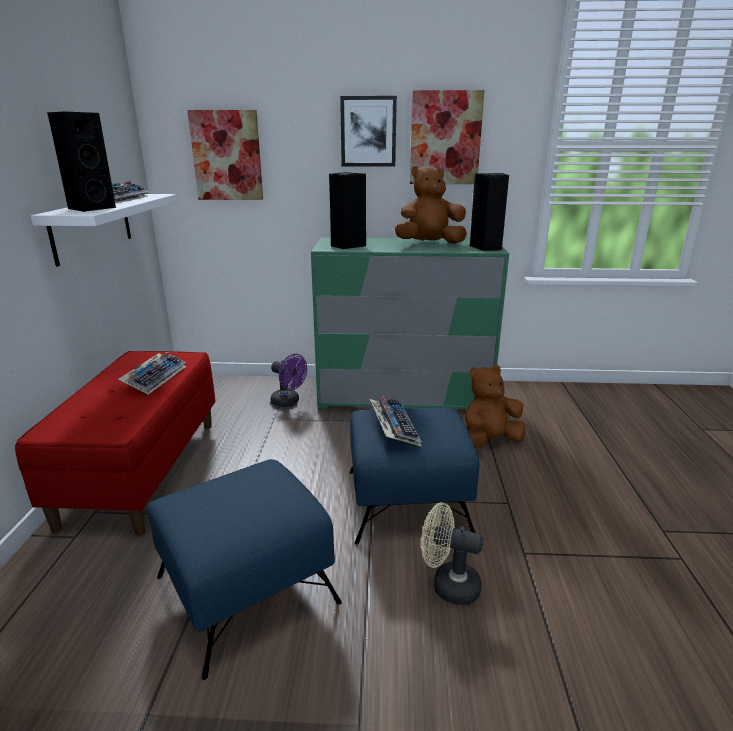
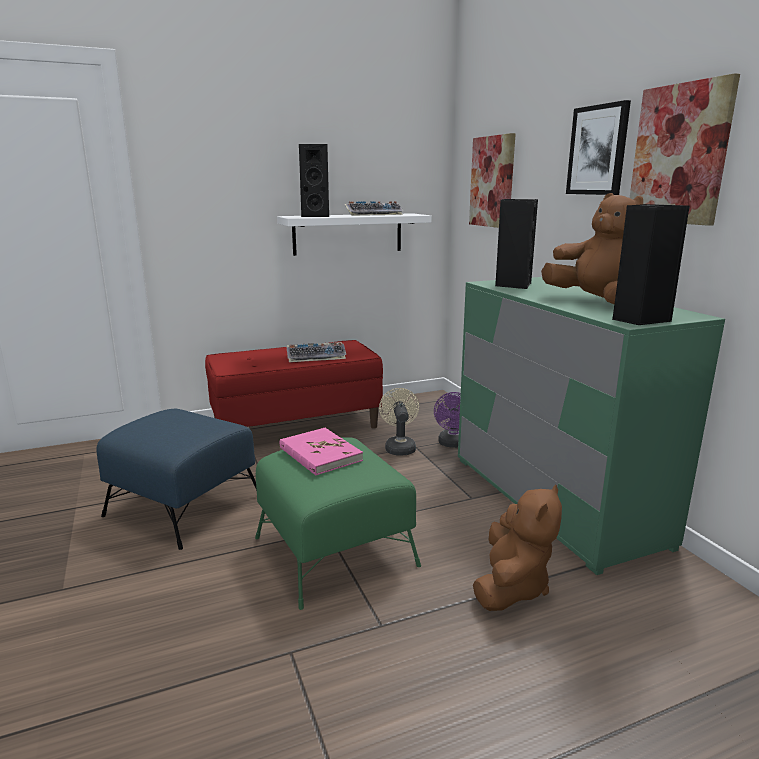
camera: 65 degrees right, 5 degrees down
(393, 427) = (320, 454): keyboard -> pink book
(408, 502) = (334, 552): blue ottoman -> green ottoman
(448, 585) = (218, 603): beige fan -> beige fan (399, 447)
(489, 441) = (511, 586): brown plush toy -> brown plush toy turned 75 degrees clockwise

